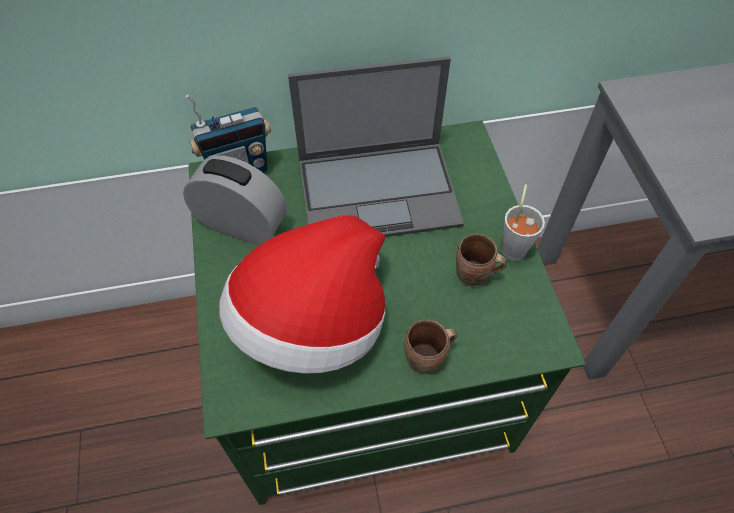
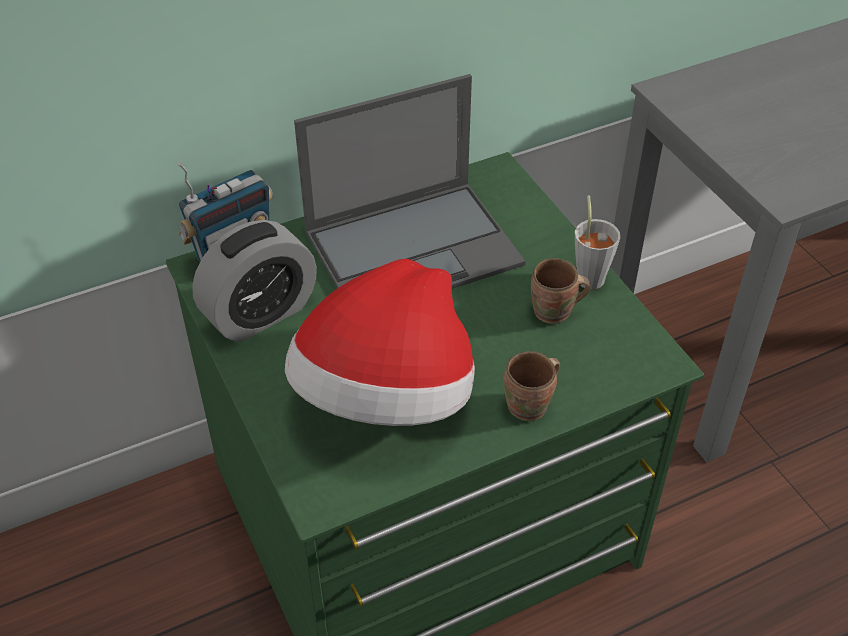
camera: 15 degrees left, 10 degrees down
(241, 225) = (260, 314): alarm clock -> alarm clock turned 135 degrees clockwise

